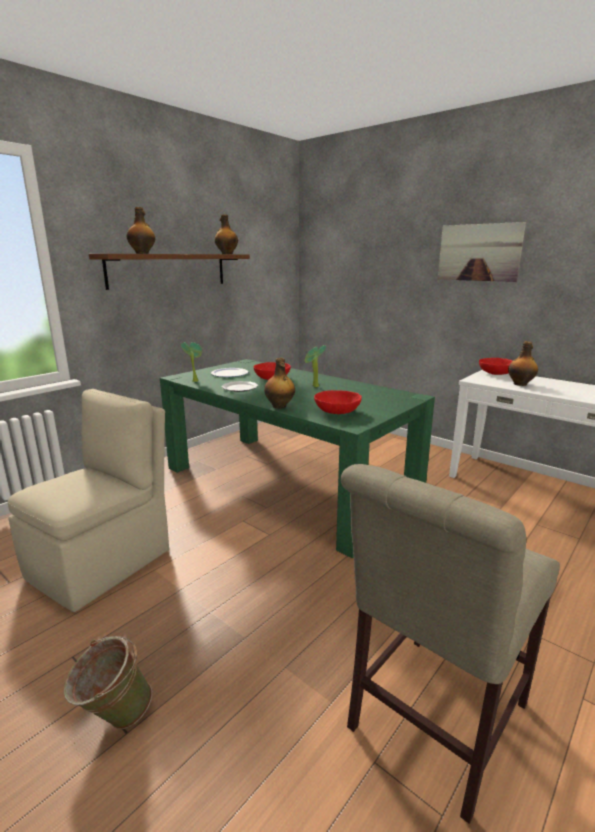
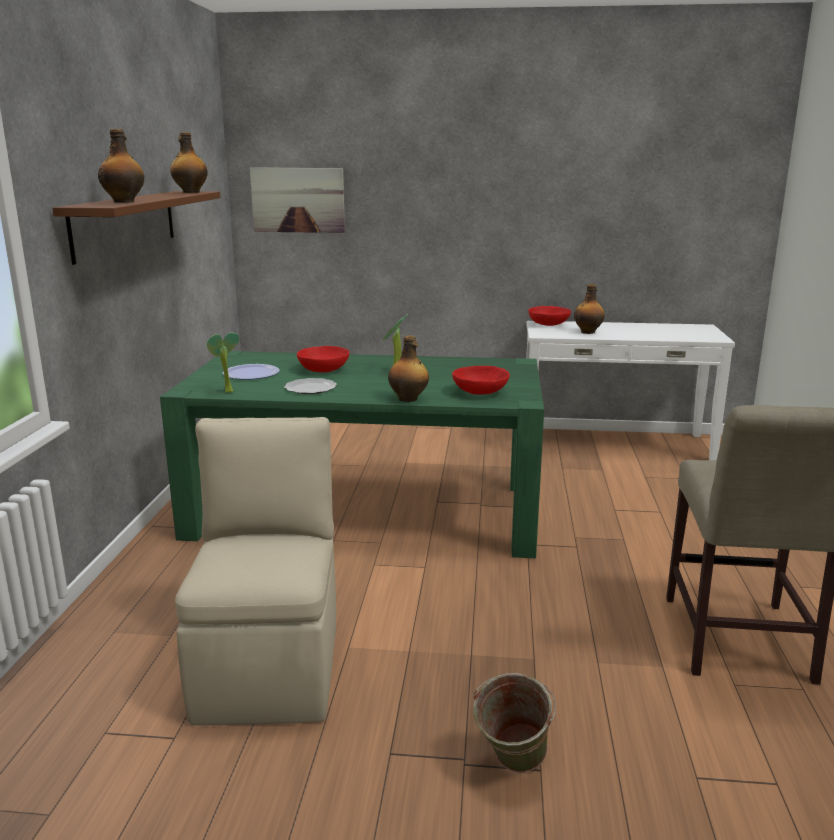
camera: 35 degrees left, 0 degrees up
(479, 252) = (507, 183): picture -> picture (298, 200)

